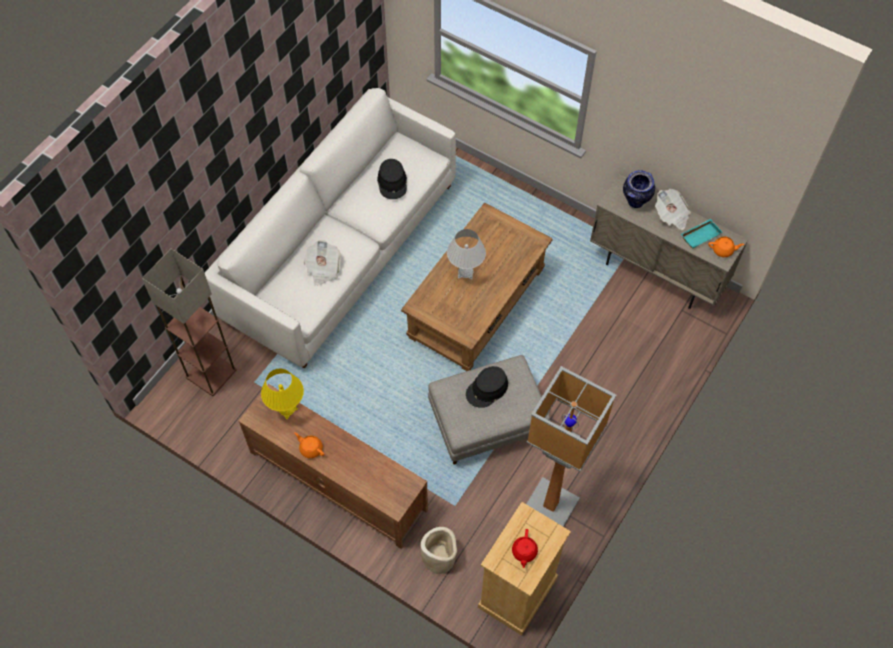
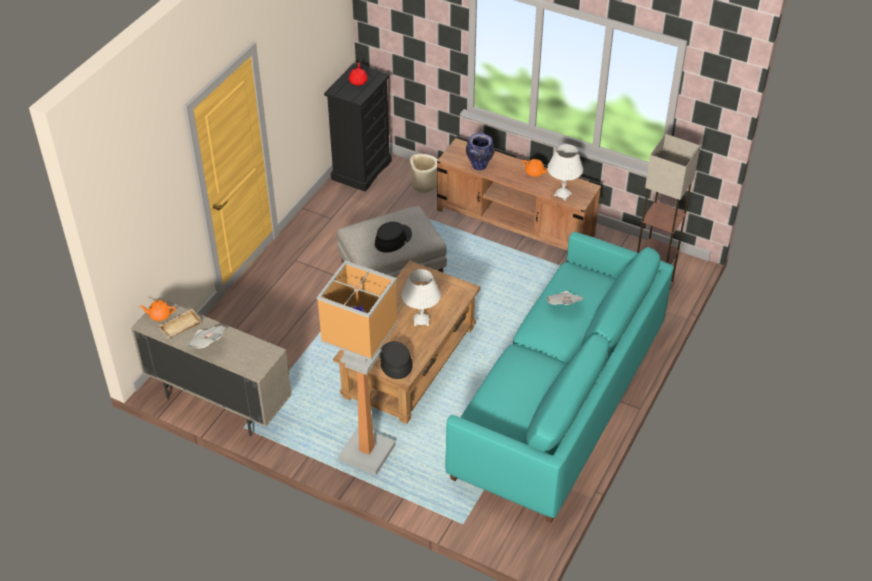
camera: 175 degrees right, 15 degrees down
(287, 409) = (562, 195): yellow table lamp -> white table lamp
(341, 250) = (559, 401): white sofa -> turquoise sofa
(392, 182) = (511, 390): black hat -> black hat (395, 361)
(517, 593) = (361, 170): beige dresser -> black dresser
(551, 506) = (335, 218): floor lamp -> floor lamp (365, 453)
(635, 202) = (244, 354): vase -> vase (479, 165)
(700, 235) = (180, 327): turquoise tray -> beige tray

